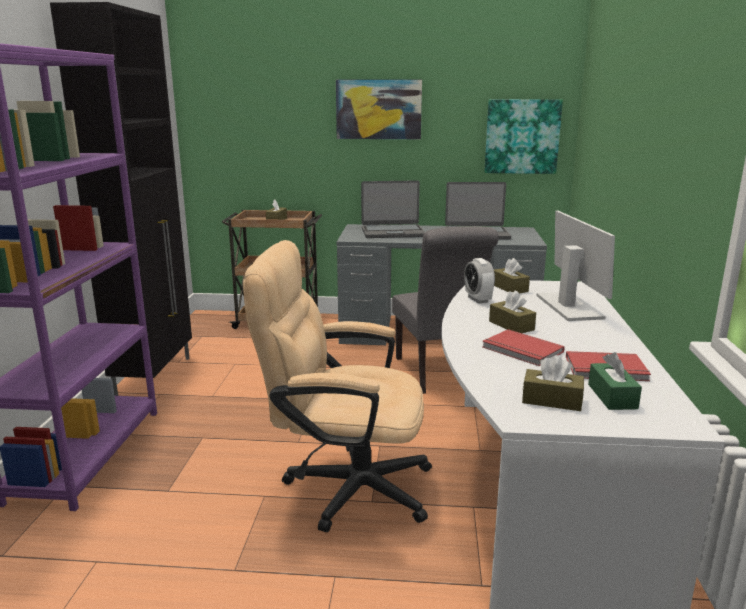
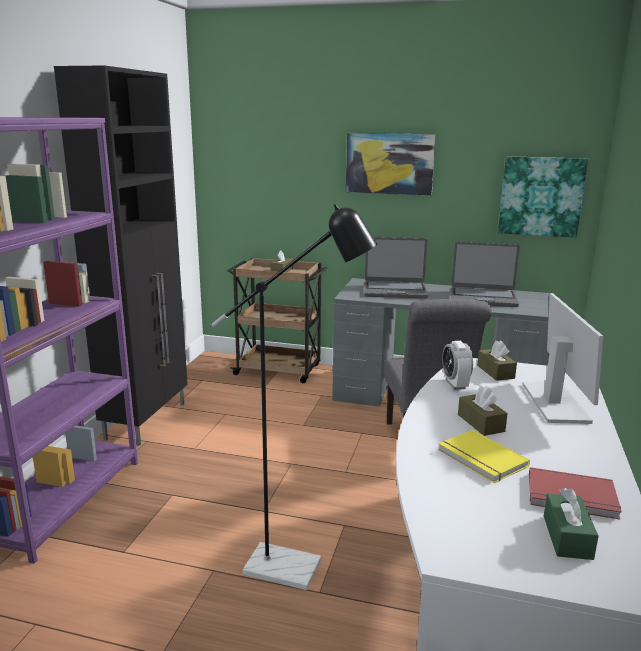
camera: 10 degrees right, 0 degrees up
(344, 486) = (296, 570): beige office chair -> black floor lamp
(521, 351) = (481, 459): red book -> yellow book
(552, 400) = (493, 534): brown tissue box -> none

